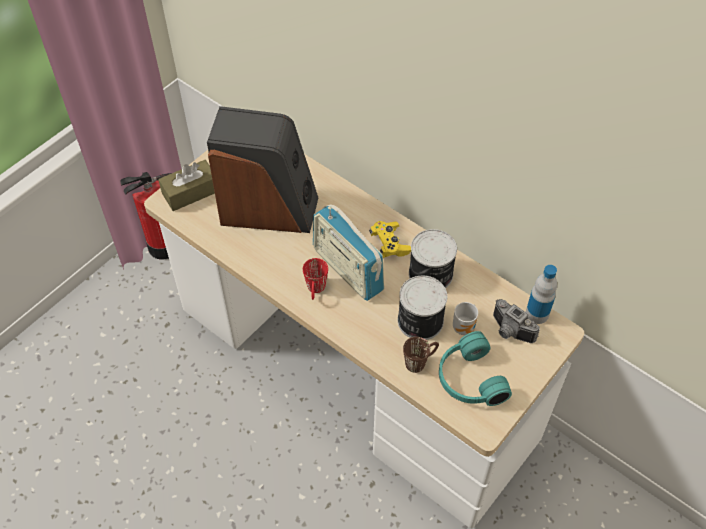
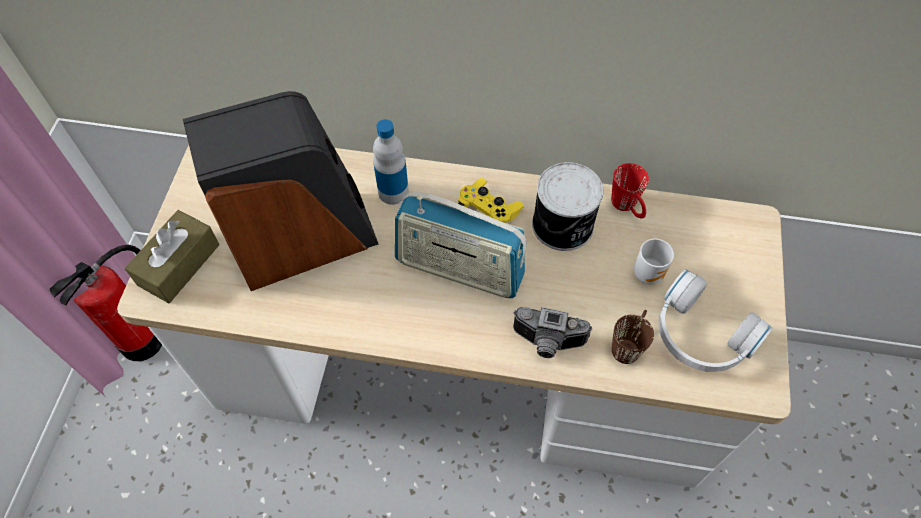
camera: 30 degrees left, 5 degrees up
(315, 291) = (437, 318): red mug -> red mug (628, 207)
(419, 321) = (591, 292): can -> none
(468, 379) = (699, 337): turquoise headphones -> white headphones
(509, 332) = (701, 251): camera -> camera (547, 344)
(537, 314) = (714, 214): bottle -> bottle (393, 192)

